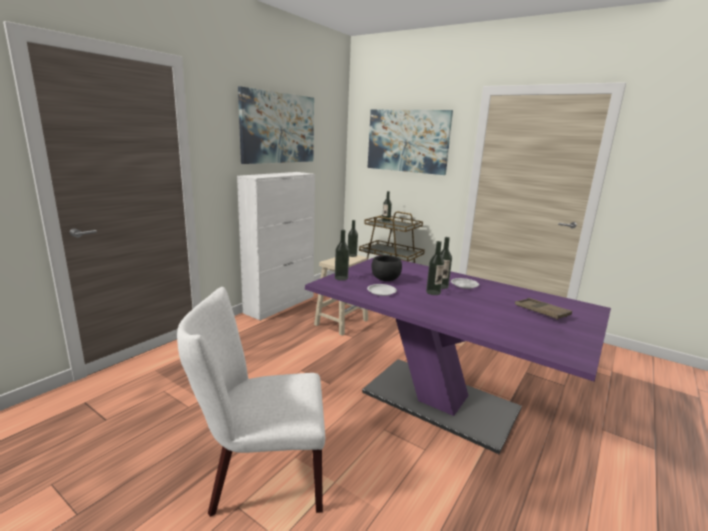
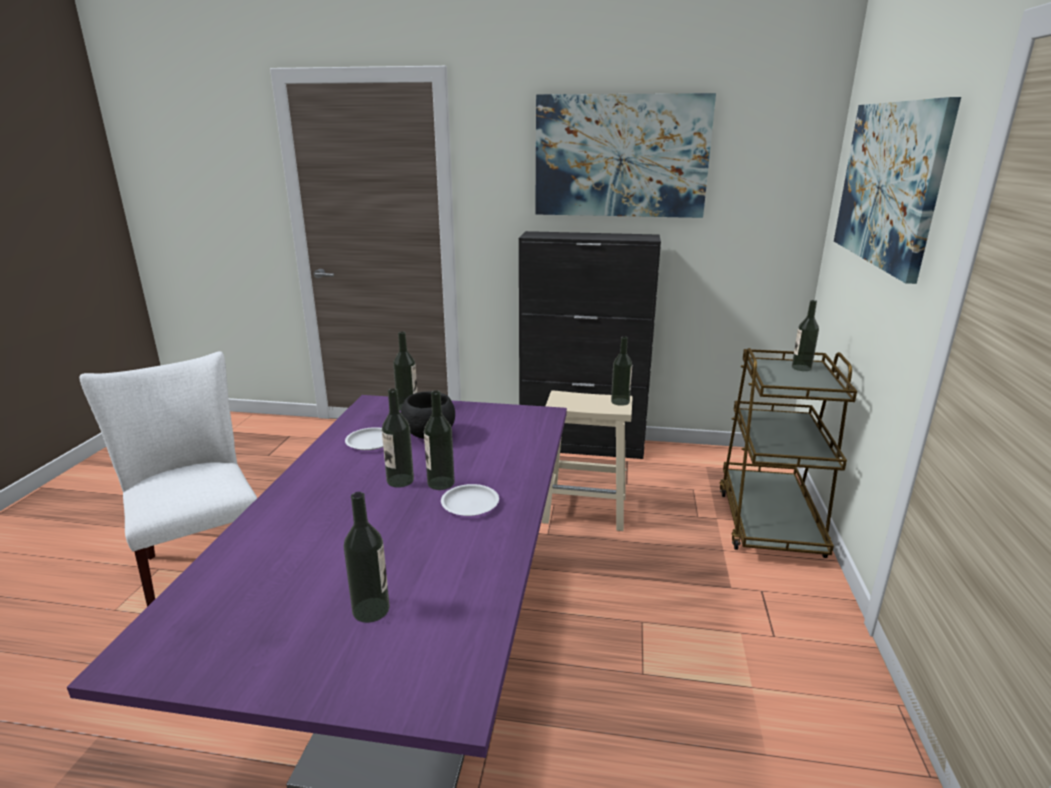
camera: 65 degrees right, 5 degrees up
(280, 304) = (582, 445): white cabinet -> black cabinet
(541, 312) = (371, 610): brown tray -> bottle

